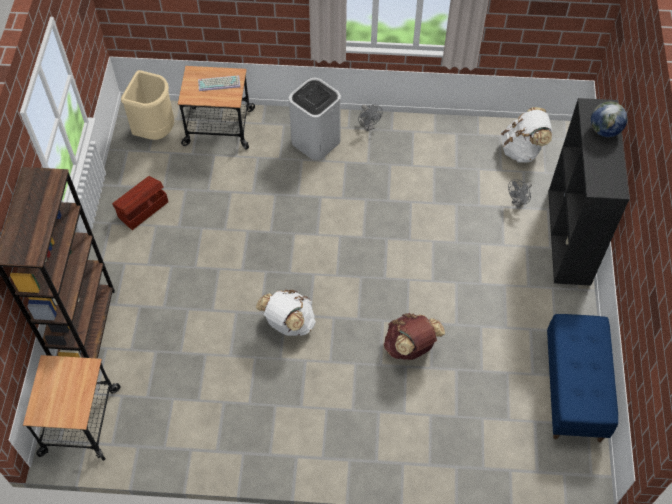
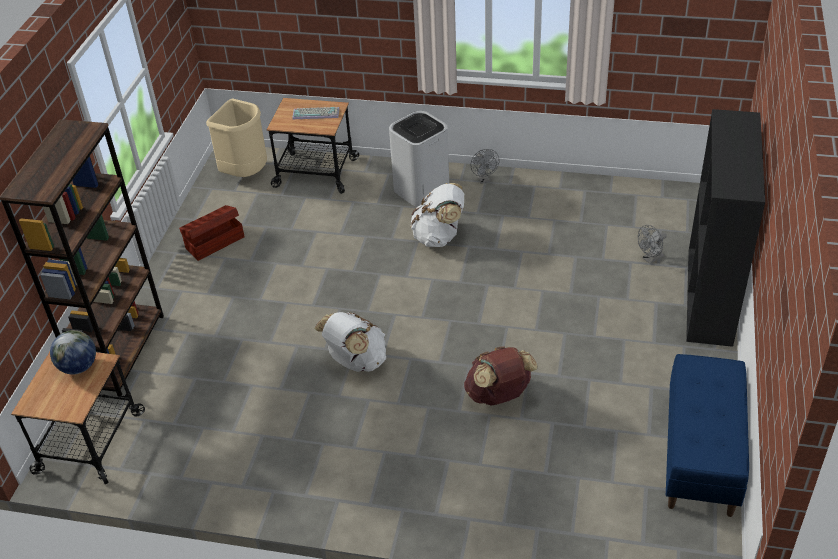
camera: 10 degrees right, 15 degrees down
(522, 150) = (661, 209): white backpack -> white backpack (439, 237)
(604, 130) = (741, 138): globe -> globe (78, 367)

